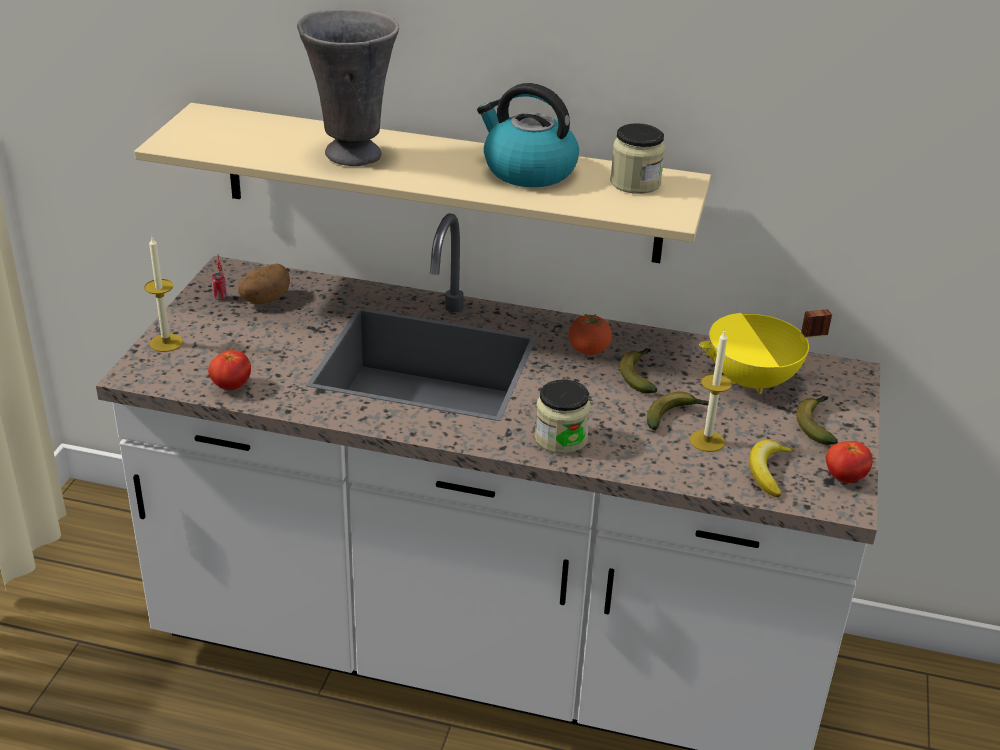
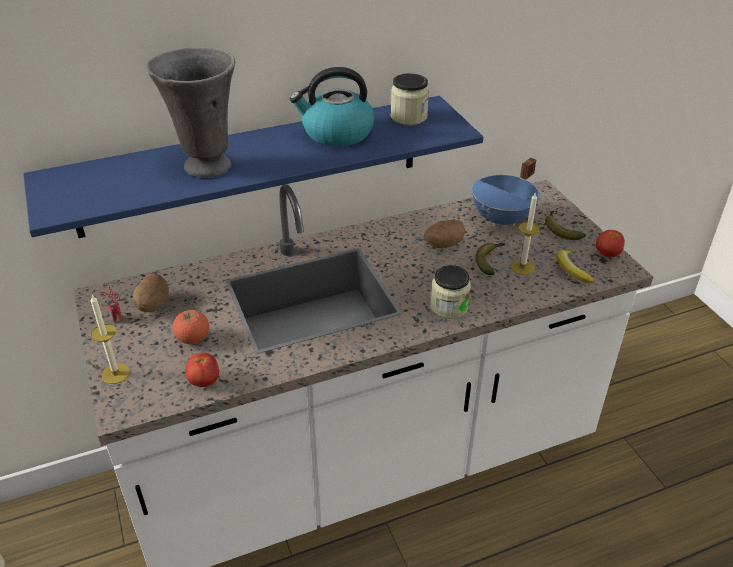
camera: 35 degrees left, 5 degrees up
(440, 183) = (252, 166): beige shelf -> blue shelf
(588, 351) = (399, 242): tomato -> tomato (193, 339)
(639, 375) = (443, 244): banana -> potato
(753, 381) = (503, 219): yellow cooking pot -> blue cooking pot

